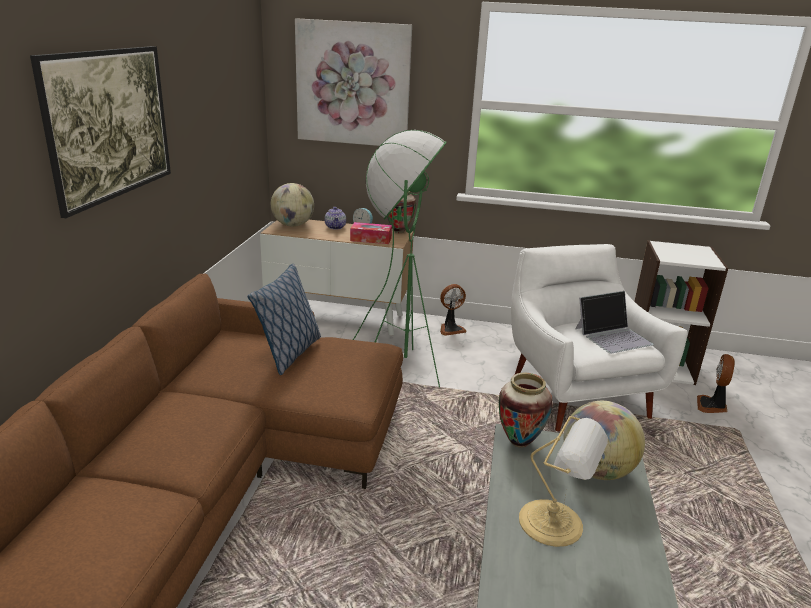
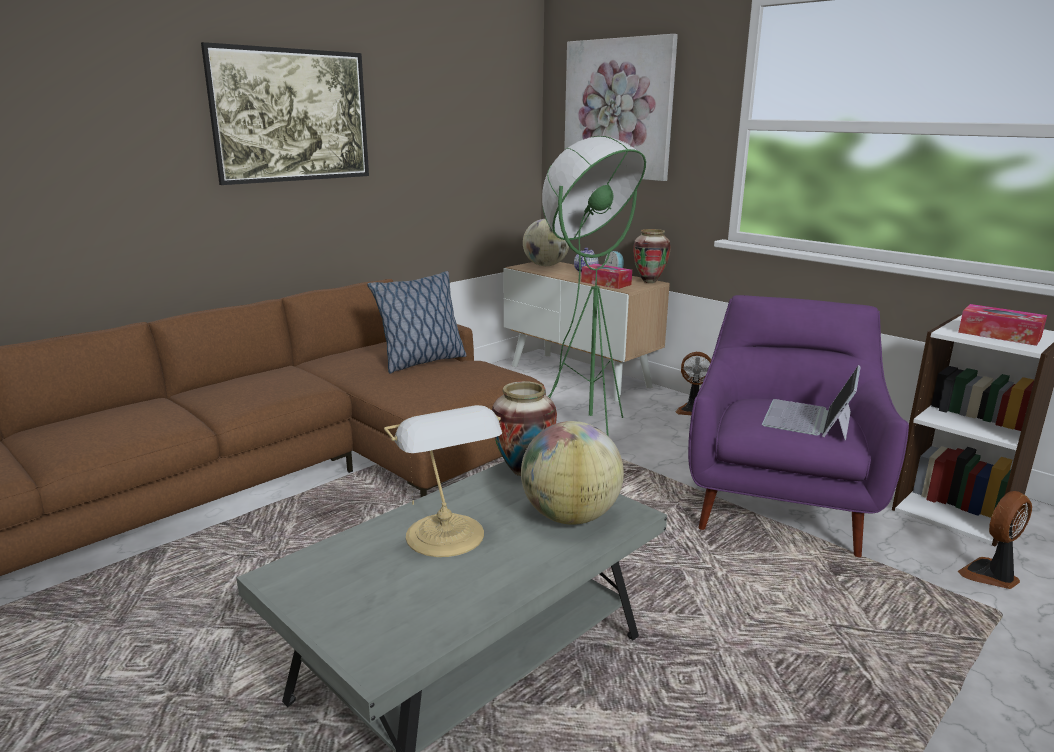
camera: 35 degrees right, 5 degrees down
(575, 393) = (778, 504): white armchair -> purple armchair
(613, 336) = (809, 419): laptop -> laptop turned 105 degrees clockwise
(690, 255) = (999, 335): none -> tissue box

